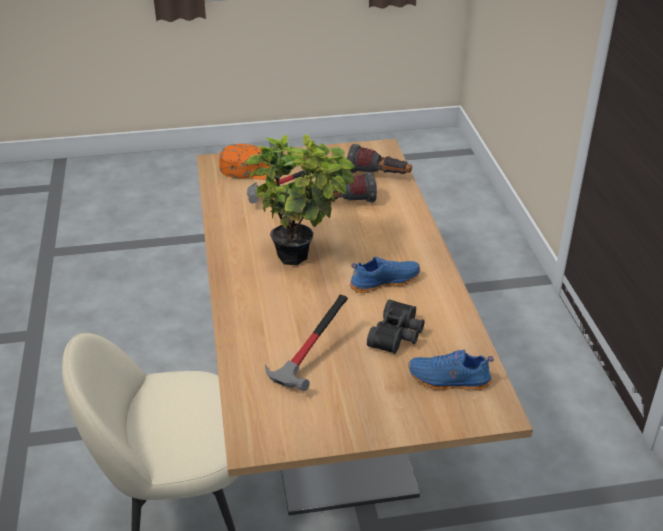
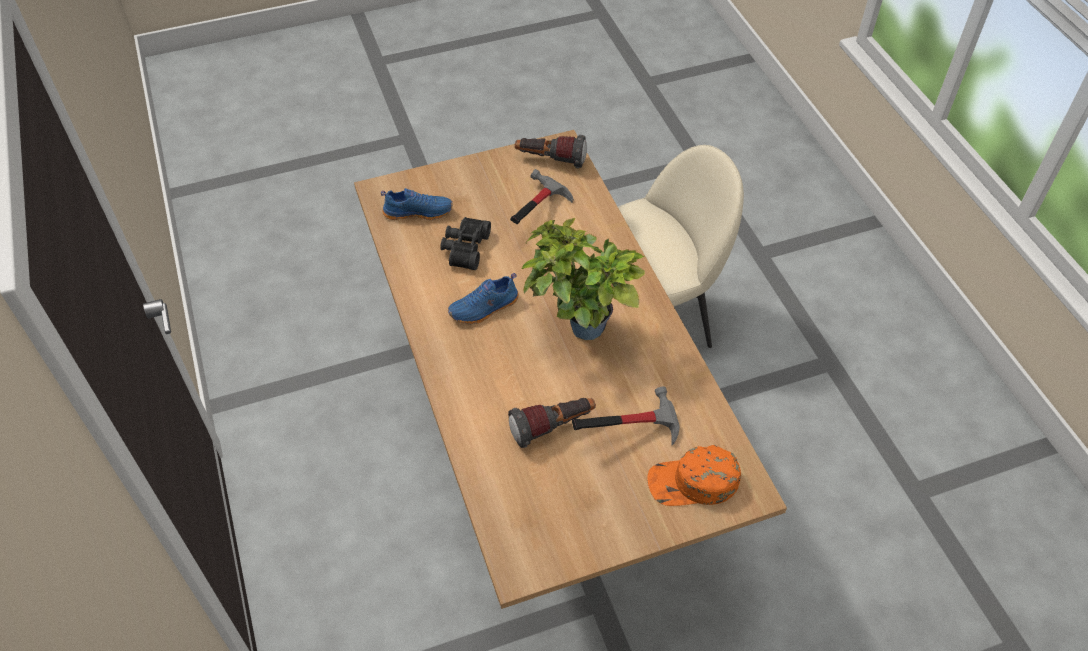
camera: 170 degrees right, 15 degrees up
(378, 176) = (514, 494): flashlight -> flashlight (550, 160)

